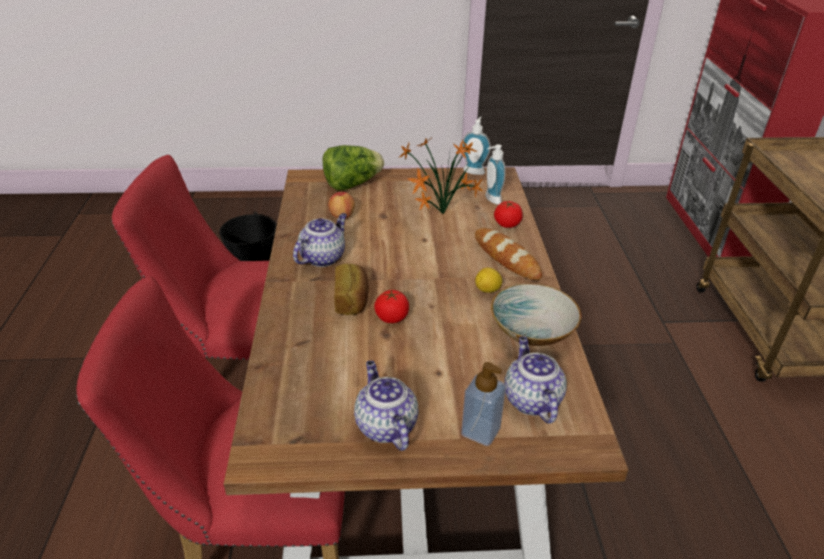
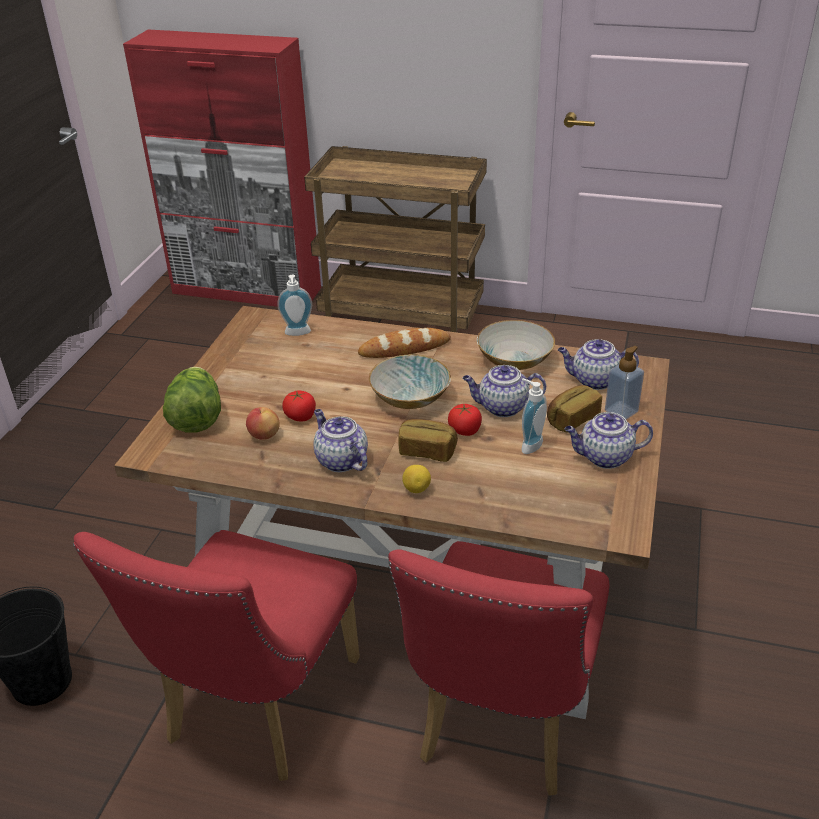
camera: 70 degrees left, 0 degrees up
(428, 276) = (411, 398): none -> bowl
(440, 215) = (306, 369): potted plant -> none
(441, 335) = (502, 407): none -> teapot
(445, 390) = (572, 419): none -> bread
(474, 170) = (231, 330): soap dispenser -> soap dispenser (529, 444)
(487, 290) = (449, 369): lemon -> lemon (416, 489)
(507, 224) = (349, 335): tomato -> tomato (300, 416)

